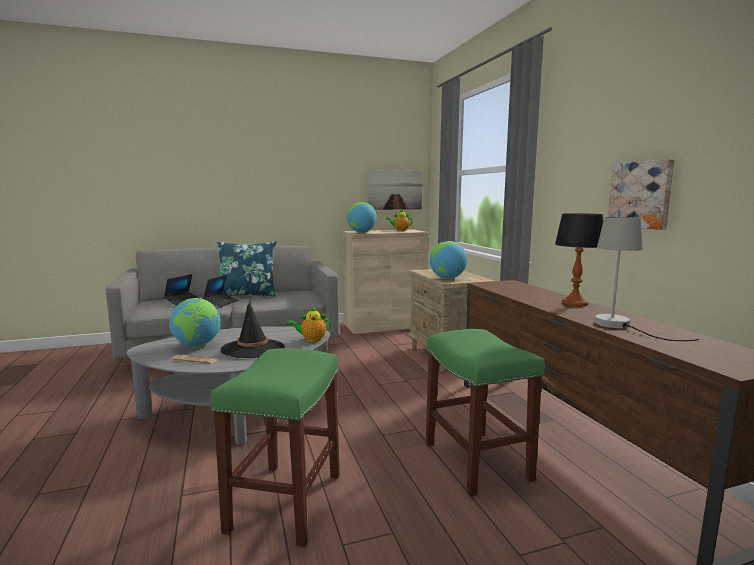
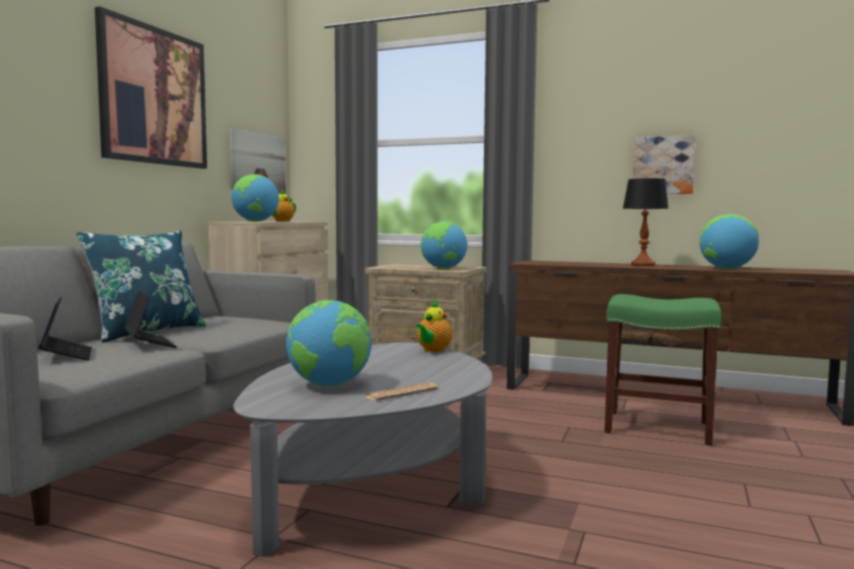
camera: 50 degrees left, 5 degrees down
(253, 349) = (414, 369): black hat -> none
(286, 503) = (653, 511): green stool -> none
(304, 159) = (154, 96): none -> picture
(621, 326) = (726, 269): grey table lamp -> globe

